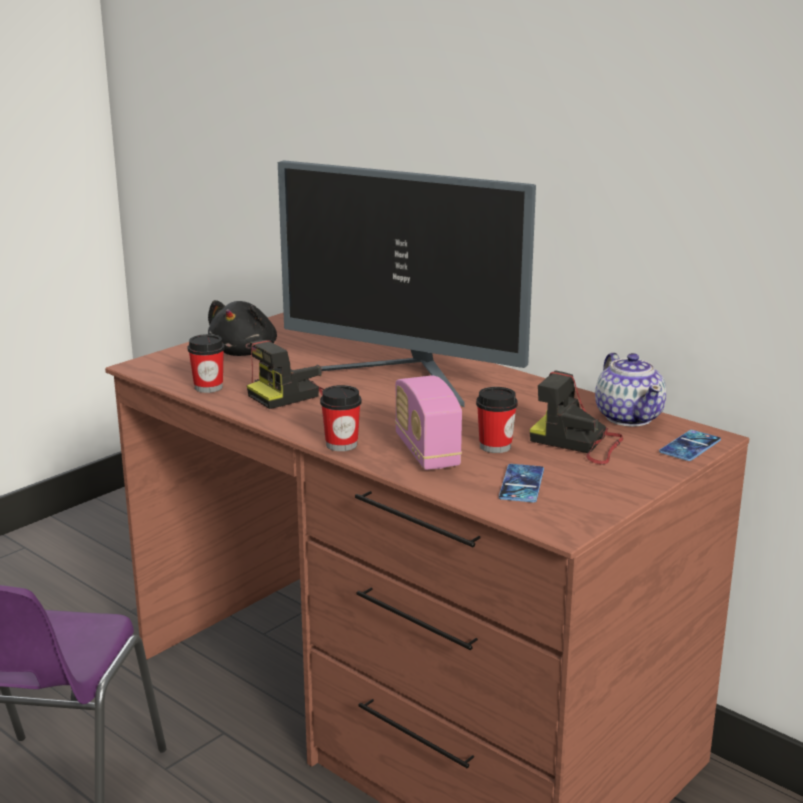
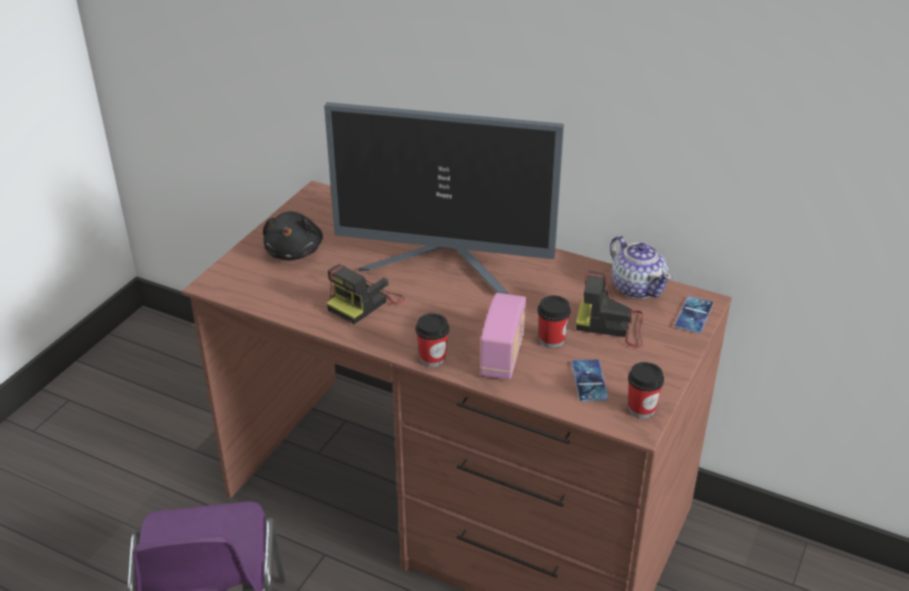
camera: 15 degrees left, 15 degrees up
(208, 387) = (287, 303): cup -> cup (641, 409)
(426, 452) = (502, 356): radio -> radio turned 135 degrees counterclockwise

